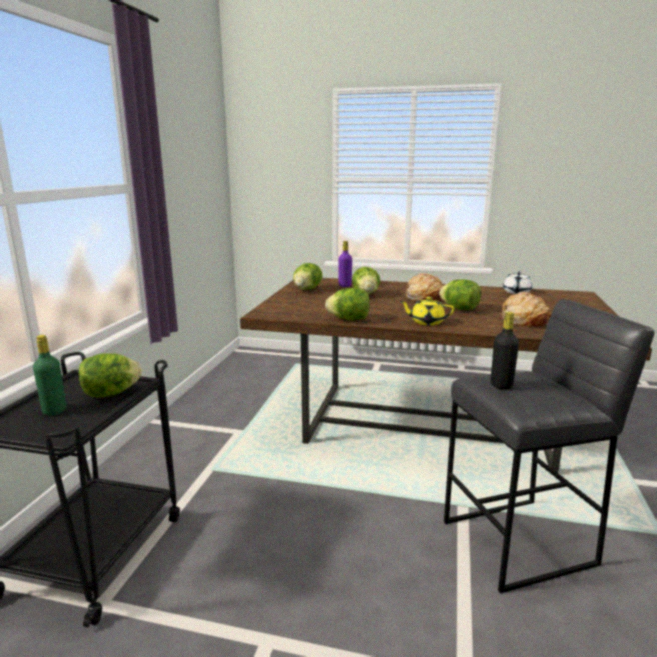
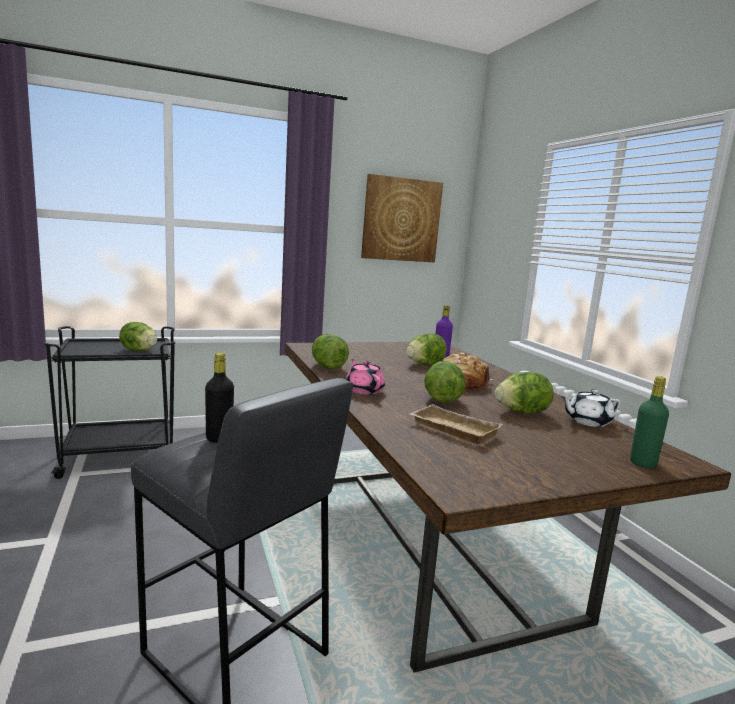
camera: 55 degrees right, 5 degrees down
(54, 410) = (107, 347): green bottle -> green bottle (643, 463)
(194, 162) = (401, 220): none -> picture
(307, 289) = (400, 347): lettuce -> lettuce (522, 412)
(426, 322) = (364, 390): yellow teapot -> pink teapot
(523, 320) = (451, 430): bread -> beige tray

